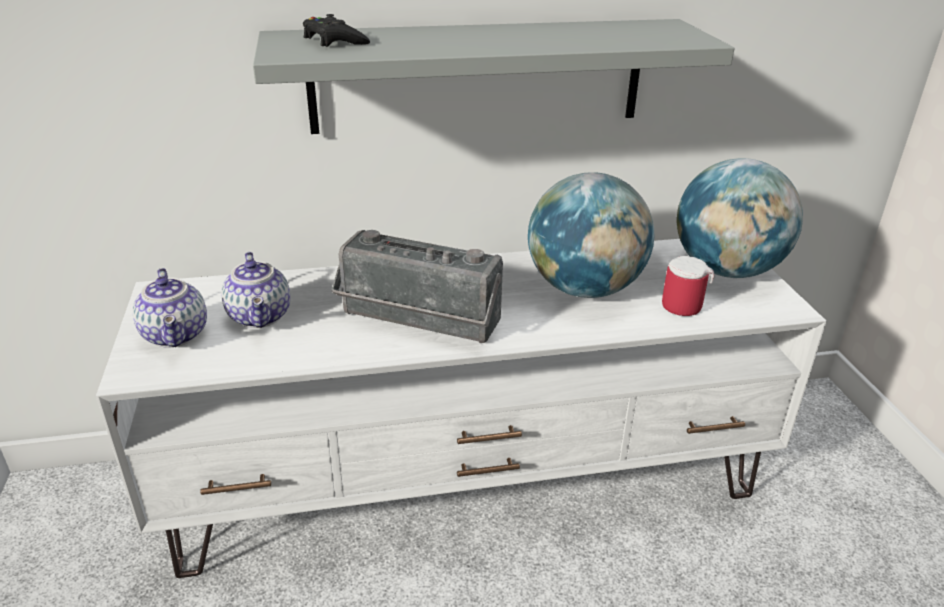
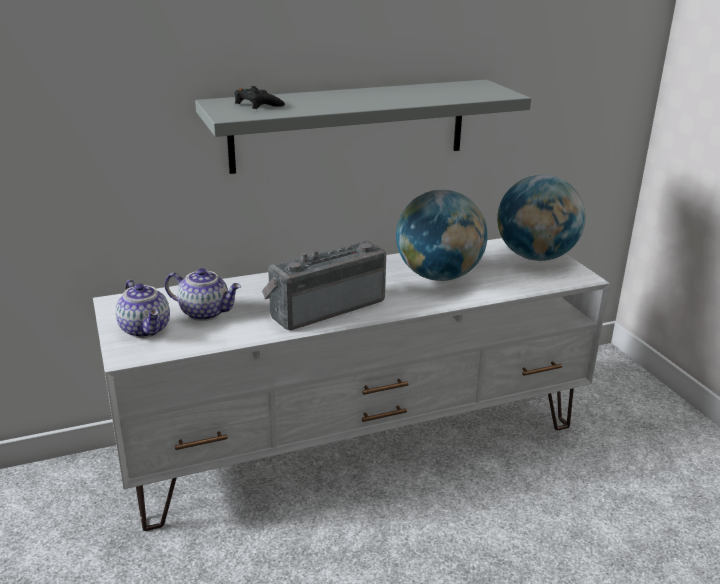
camera: 10 degrees left, 5 degrees down
(261, 316) = (205, 312): teapot -> teapot turned 45 degrees counterclockwise
(417, 322) = (325, 307): radio -> radio turned 135 degrees clockwise
(681, 303) = (509, 280): mug -> none

